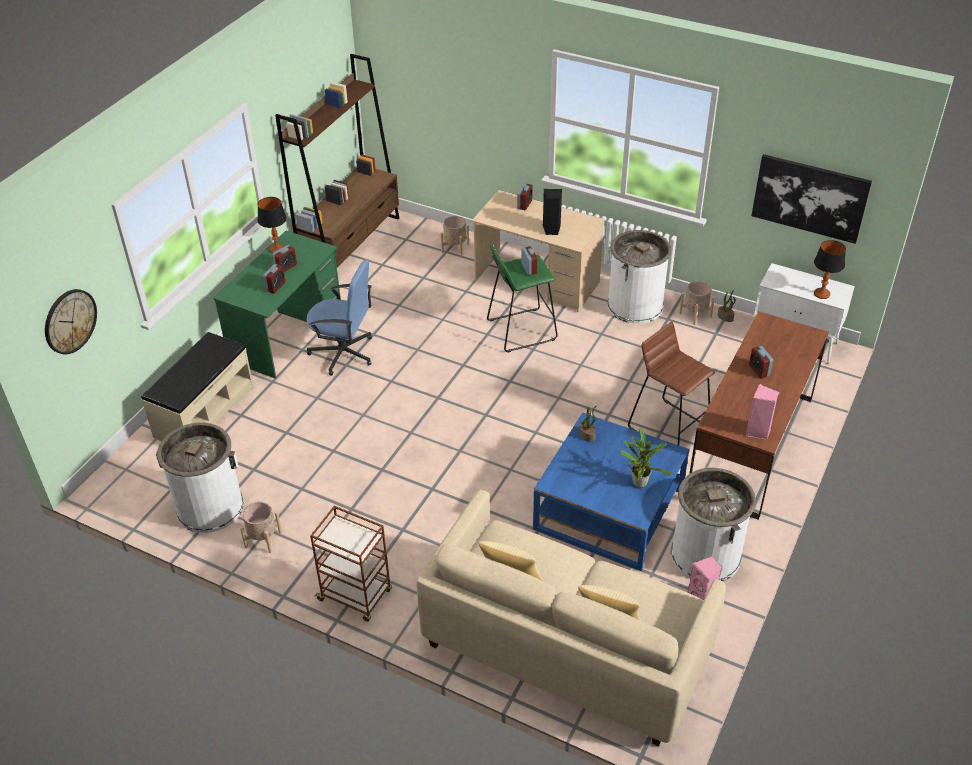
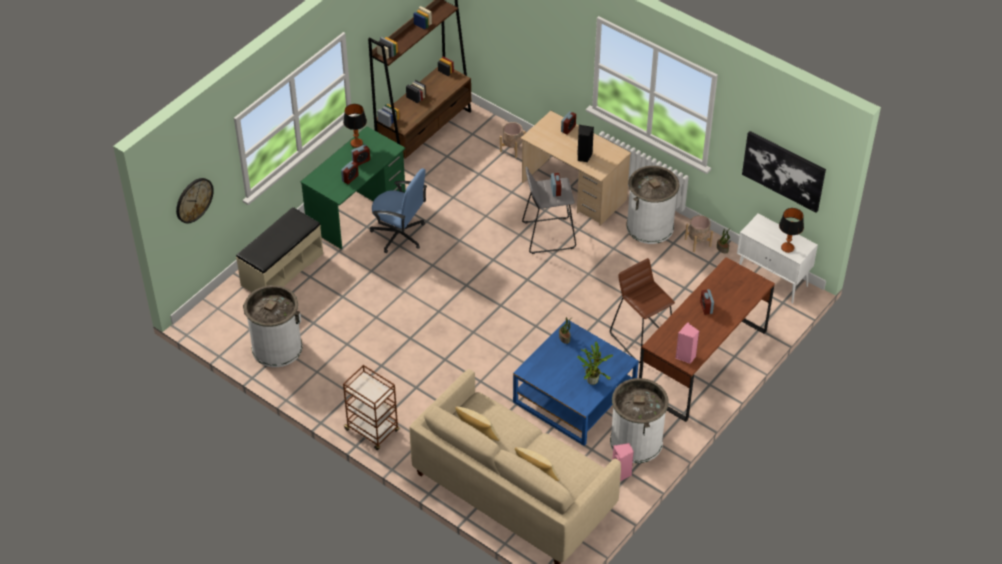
camera: 10 degrees right, 5 degrees up
(263, 539) = (312, 378): beige planter -> none
(521, 330) = (548, 235): green stool -> grey stool

